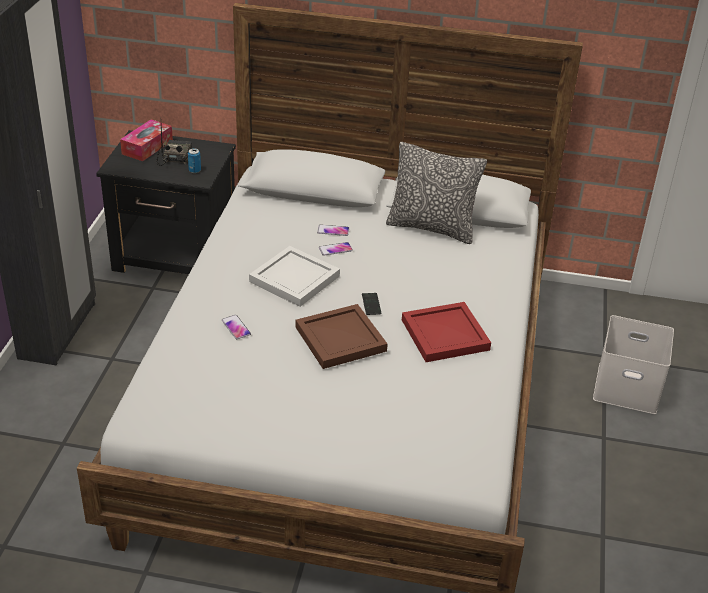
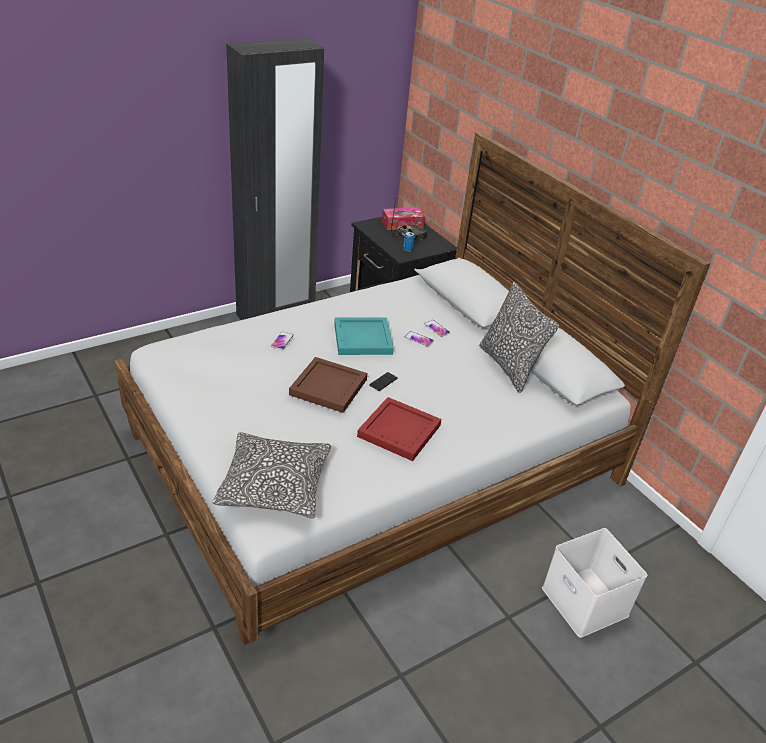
camera: 45 degrees right, 0 degrees up
(293, 279) = (362, 338): white tray -> turquoise tray
(435, 446) = (274, 485): none -> pillow

